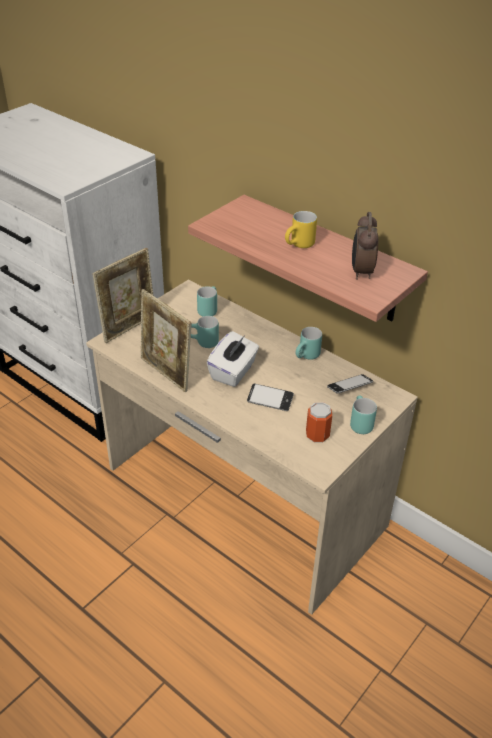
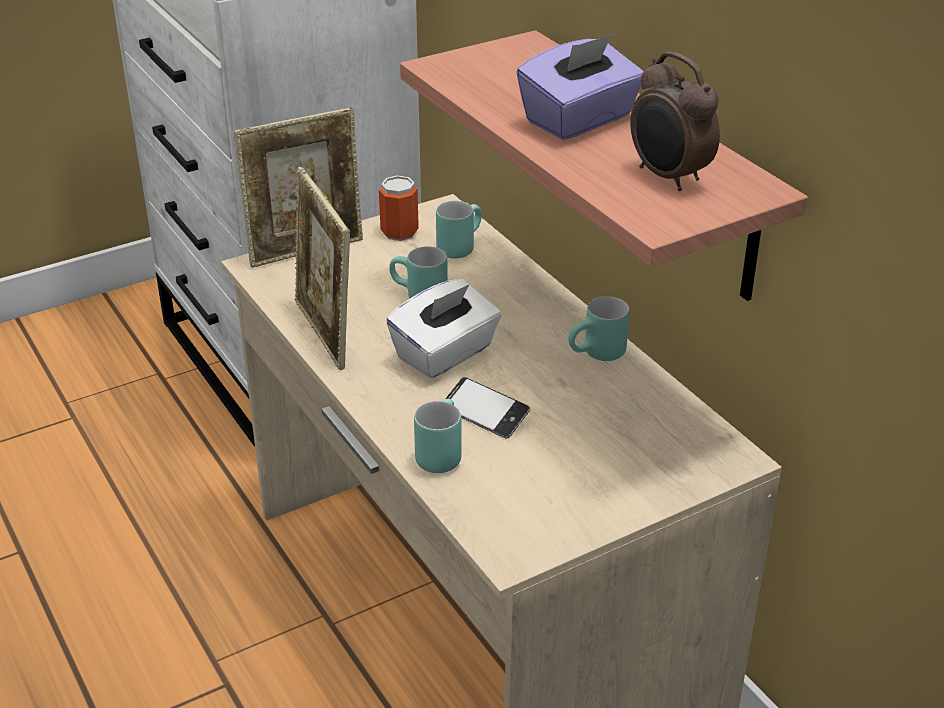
camera: 20 degrees right, 5 degrees down
(300, 246) = (580, 120): yellow mug -> purple tissue box
(317, 435) = (540, 491): can -> can (399, 232)
(349, 387) = (651, 422): phone -> none
(358, 423) = (633, 488): turquoise mug -> turquoise mug (438, 453)
(361, 272) = (668, 177): alarm clock -> alarm clock turned 60 degrees counterclockwise

